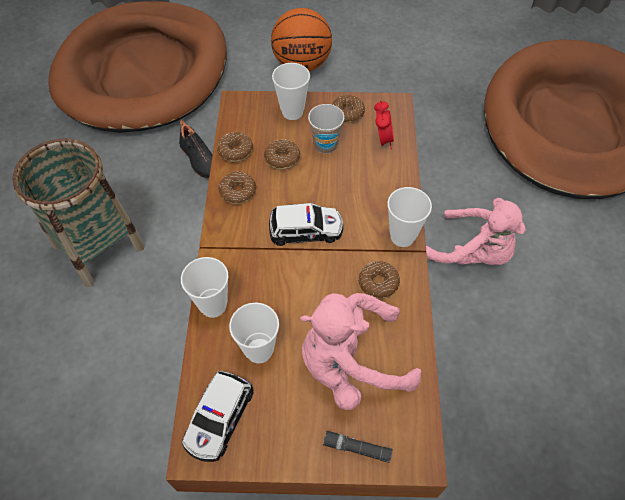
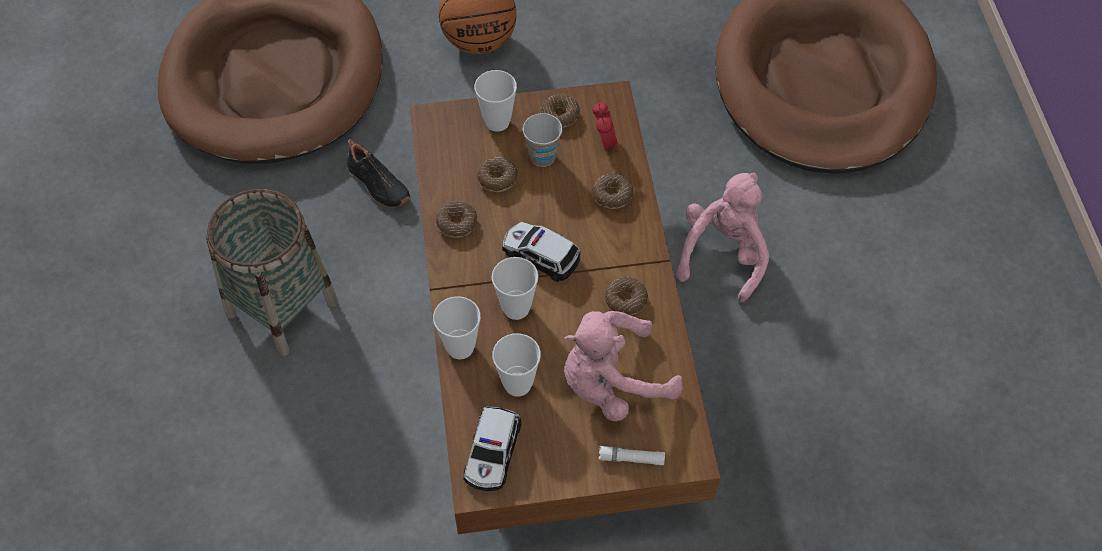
camera: 10 degrees left, 0 degrees up
(236, 151) = (443, 177): donut -> donut (613, 195)
(306, 229) = (540, 254): toy car -> toy car turned 135 degrees counterclockwise
(357, 448) = (631, 458): black flashlight -> white flashlight
(402, 237) = (643, 248): cup -> cup (516, 308)
(472, 253) = (723, 254): pink plush toy -> pink plush toy turned 90 degrees counterclockwise

